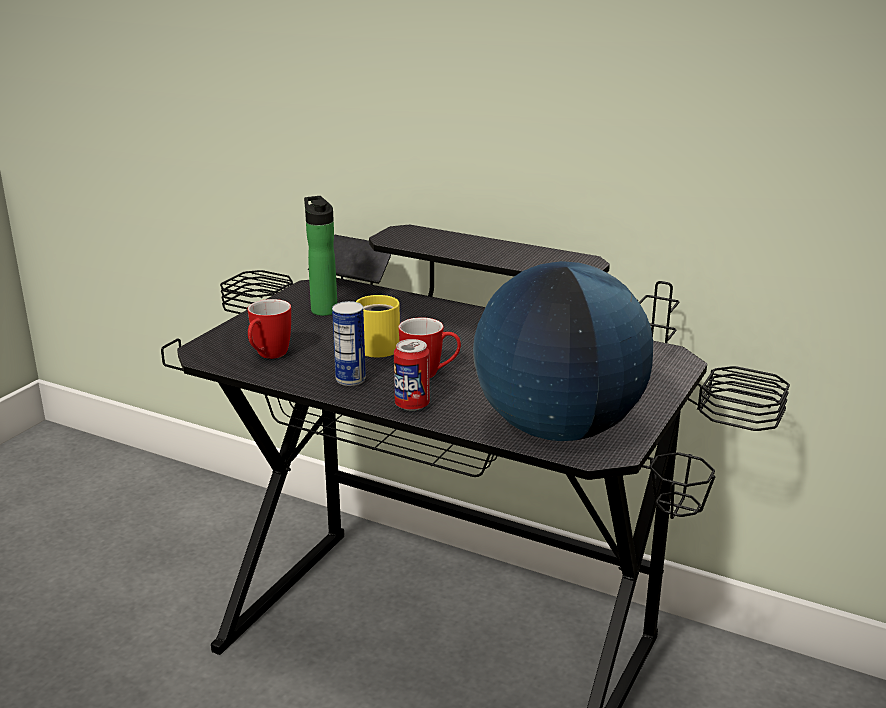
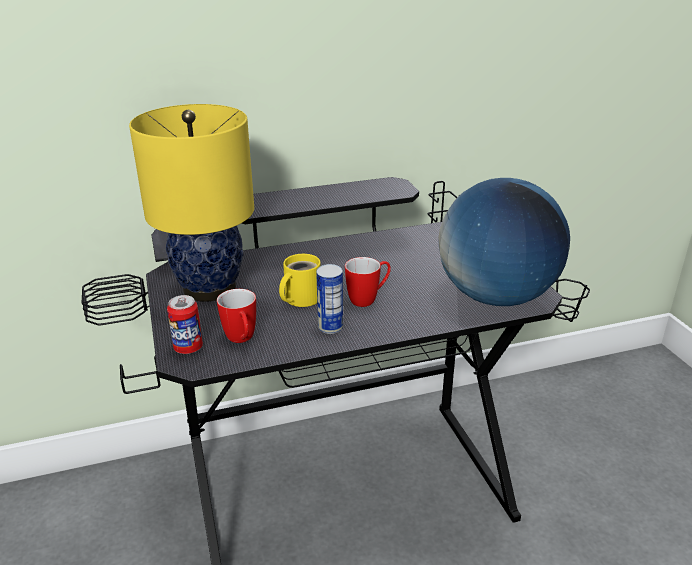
camera: 45 degrees left, 5 degrees up
(323, 309) = (209, 287): bottle -> yellow table lamp
(412, 405) = (398, 324): can -> can (188, 348)

